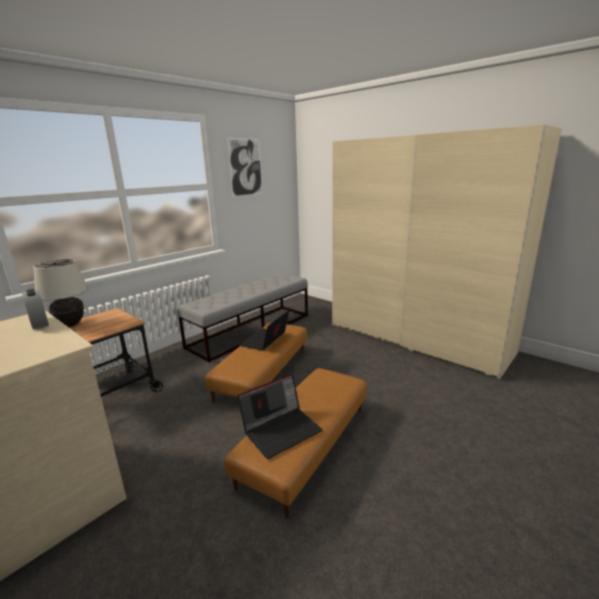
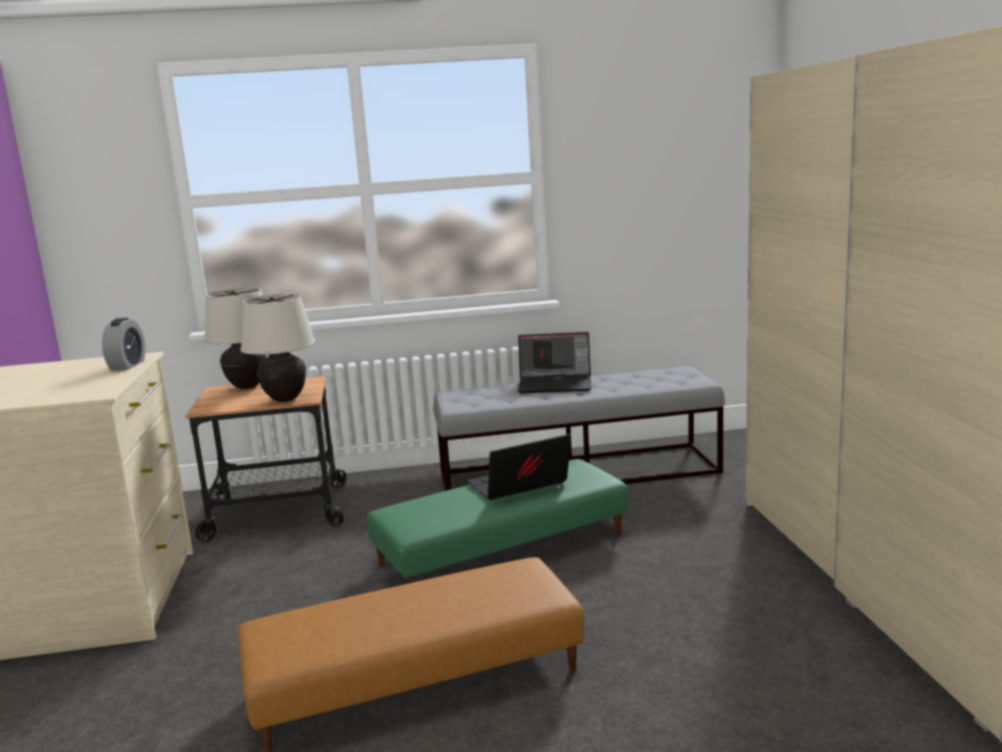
camera: 40 degrees right, 5 degrees down
(117, 326) = (285, 399): none -> beige table lamp
(245, 167) = (629, 137): picture -> none
(263, 373) = (502, 550): brown ottoman -> green ottoman
(282, 430) = (340, 620): laptop -> laptop (556, 384)

